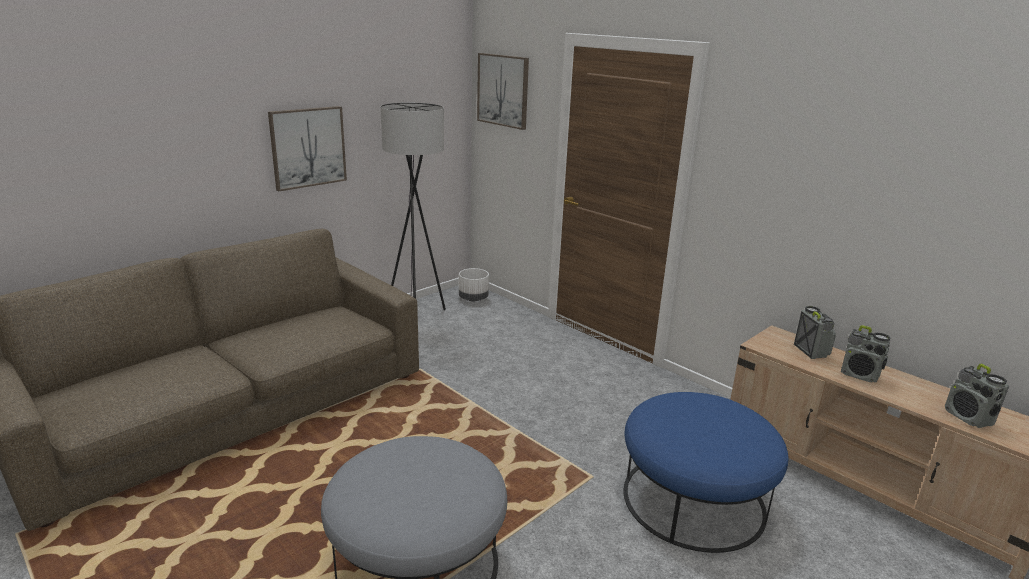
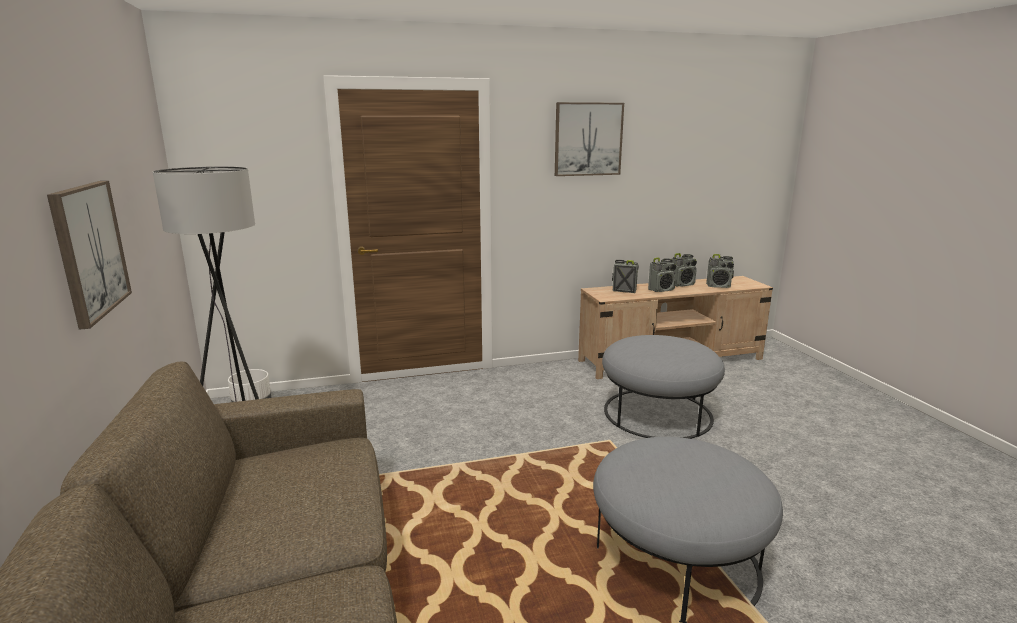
camera: 60 degrees left, 5 degrees down
(503, 90) = (232, 148): picture -> picture (588, 139)
(693, 500) = (658, 413): blue ottoman -> grey ottoman
(916, 387) = (682, 284): none -> radio

